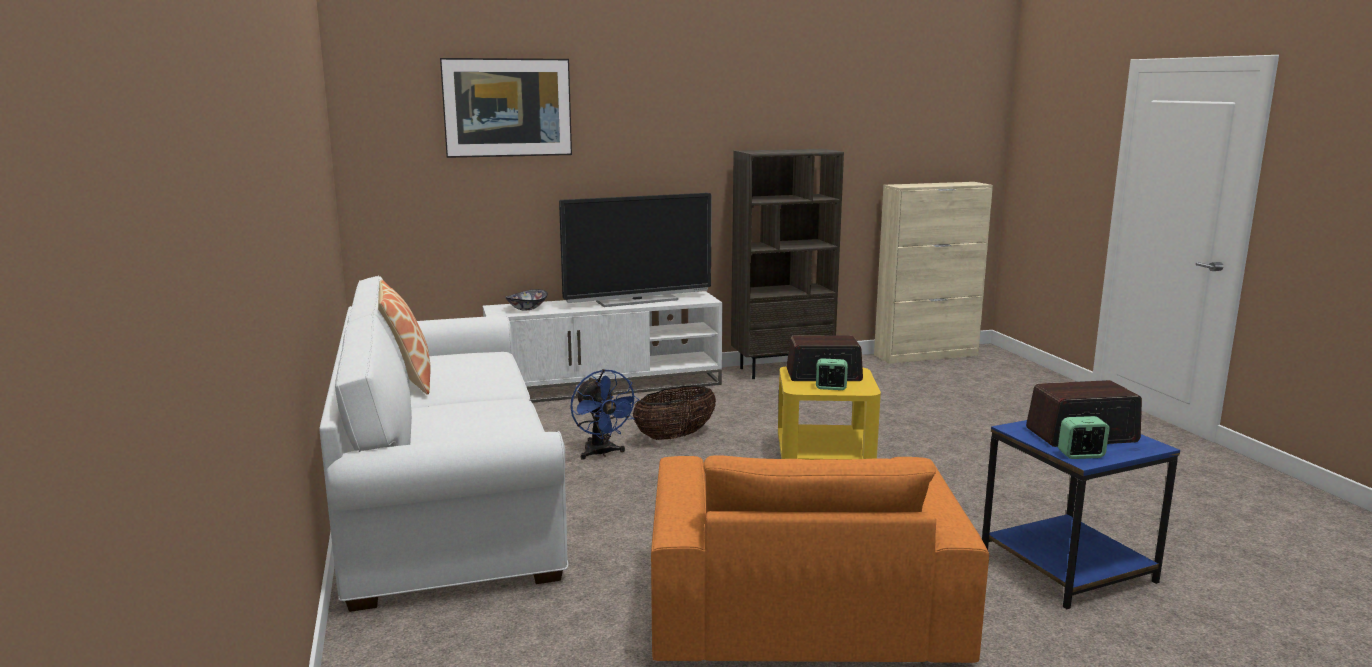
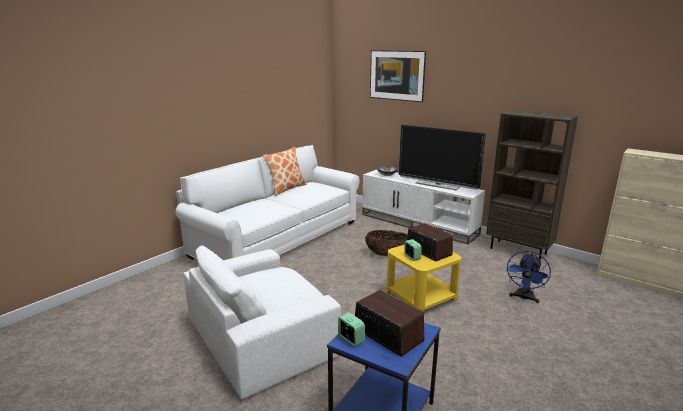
camera: 55 degrees right, 5 degrees up
(601, 453) = (349, 248): blue fan -> blue fan (524, 298)
(800, 604) = (261, 336): orange armchair -> white armchair

